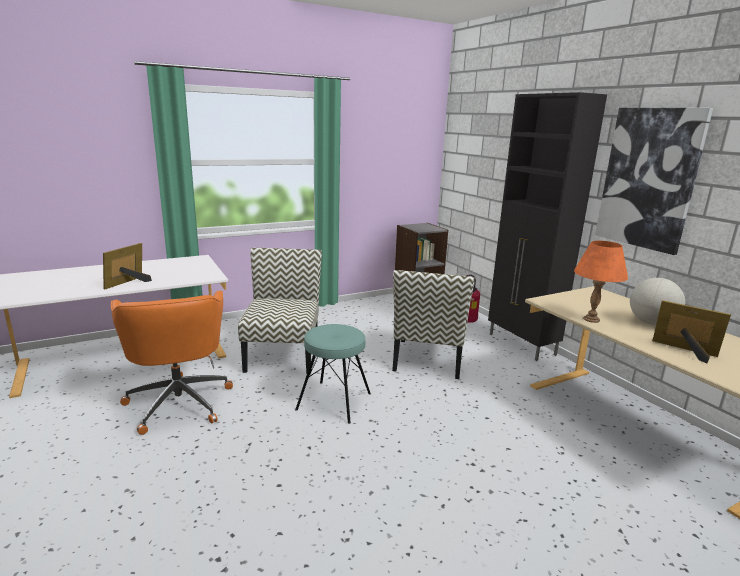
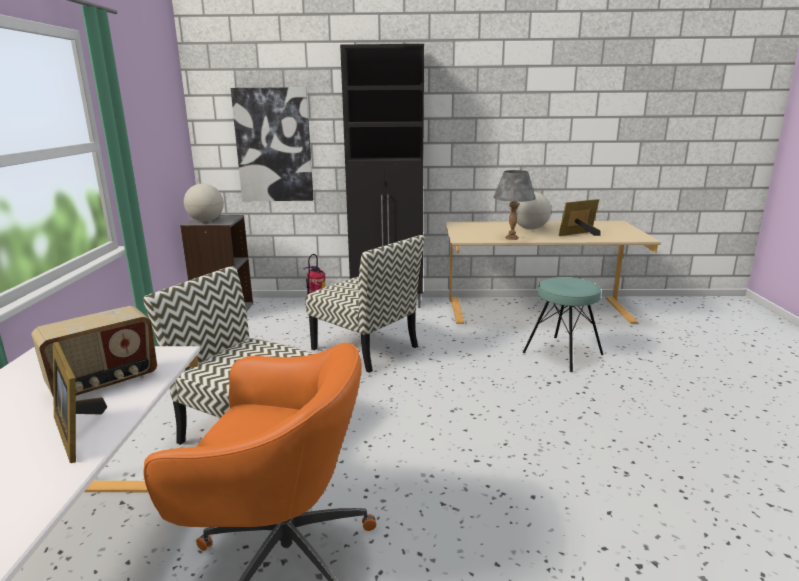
camera: 60 degrees left, 0 degrees up
(176, 274) = (104, 382): none -> radio
(334, 401) = (399, 422): turquoise stool -> turquoise stool (562, 353)
(416, 226) = (206, 221): none -> globe
(591, 319) = (512, 238): orange table lamp -> grey table lamp
(649, 179) = (475, 119): picture -> picture (274, 145)

